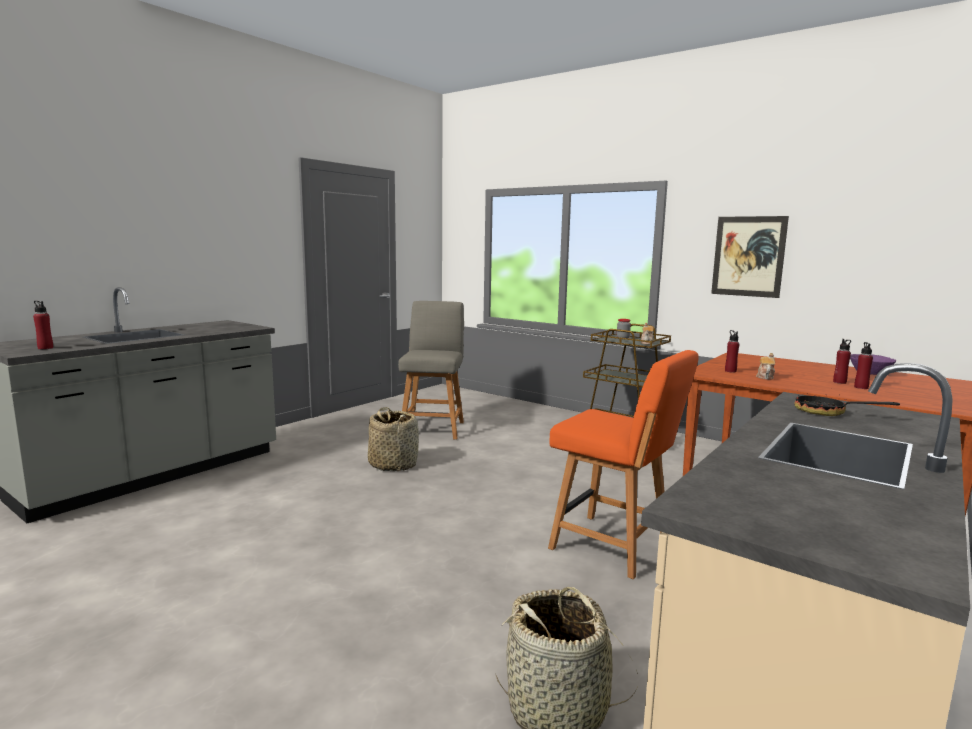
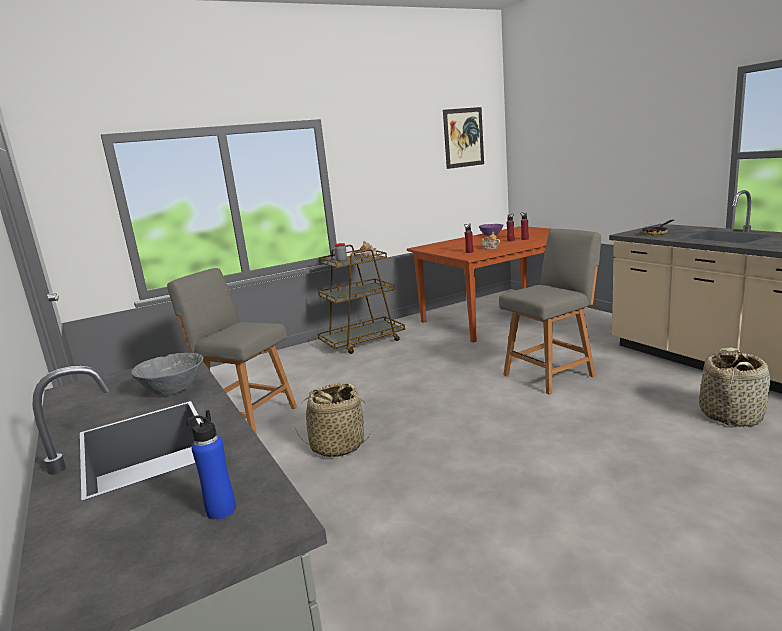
camera: 65 degrees left, 5 degrees up
(45, 348) = (221, 510): red bottle -> blue bottle
(208, 331) = (173, 388): none -> grey bowl
(613, 546) = (551, 374): orange chair -> grey chair
(748, 256) = (391, 176): picture -> picture (463, 137)

